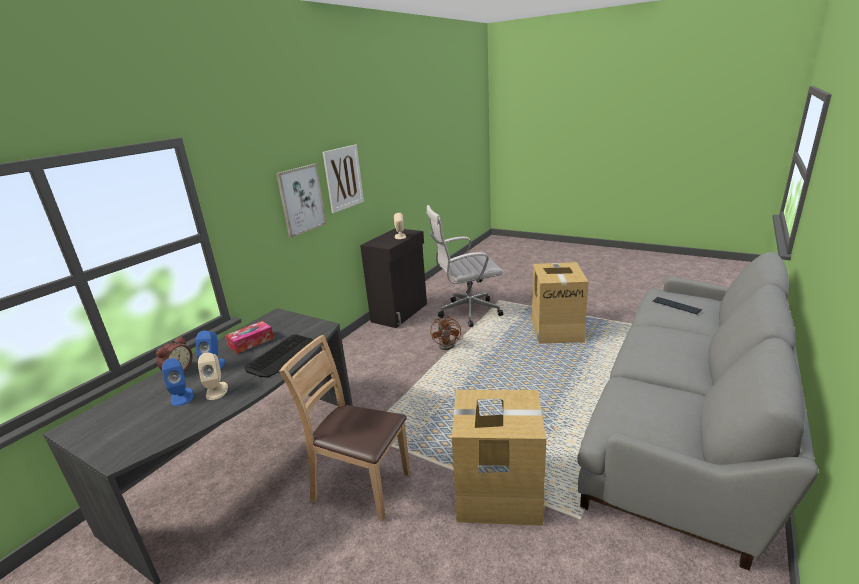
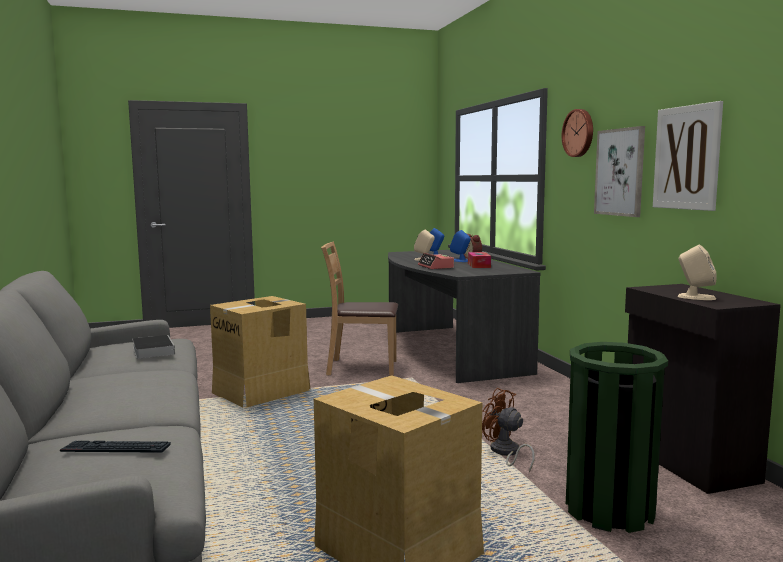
camera: 130 degrees right, 15 degrees down
(251, 179) = (579, 133): none -> wall clock
(282, 356) = (436, 267): keyboard -> alarm clock
(360, 485) = (361, 367): brown chair -> brown chair turned 150 degrees counterclockwise
(467, 312) = (609, 510): white office chair -> green trash can
(638, 398) = (152, 350): none -> book

